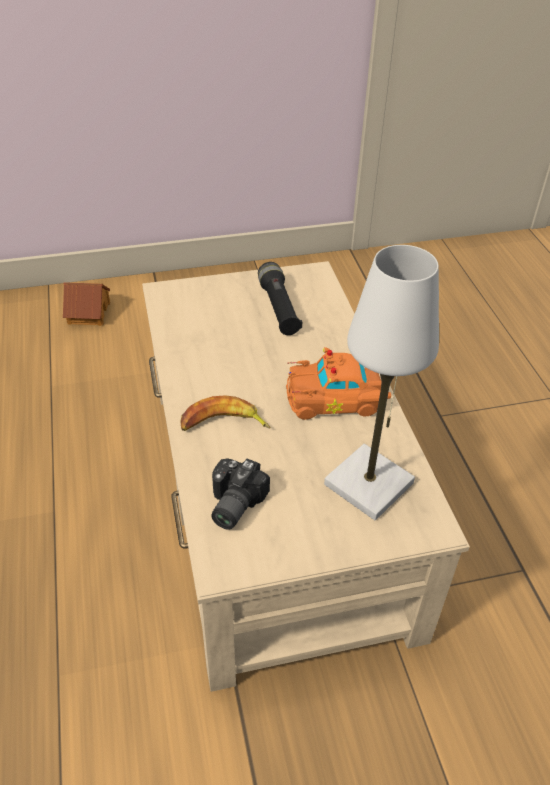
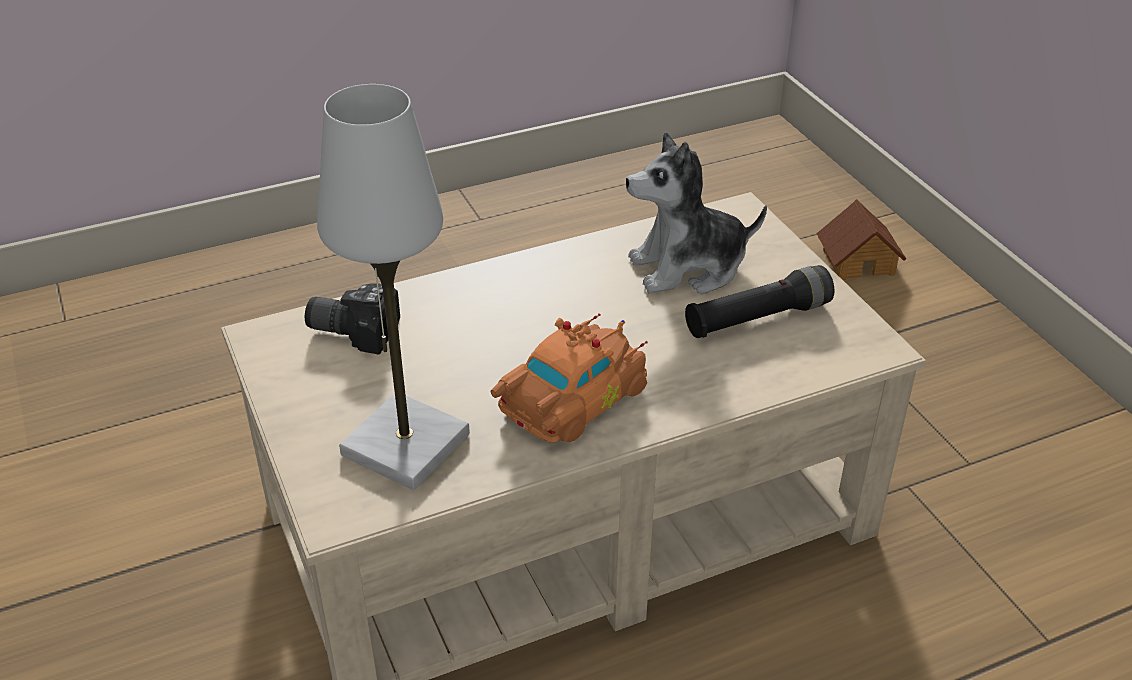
camera: 80 degrees right, 5 degrees down
(218, 325) = (688, 268): none -> plush toy
(223, 424) = (489, 302): banana -> none
(337, 399) = (569, 400): orange toy car -> orange toy car turned 60 degrees clockwise

